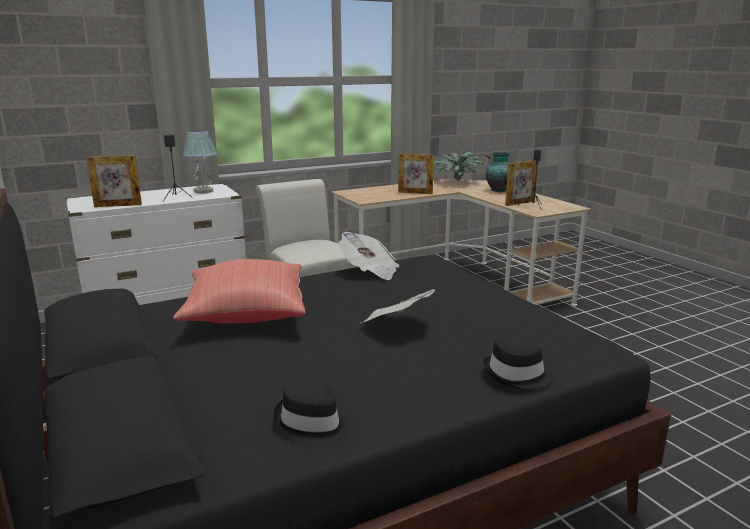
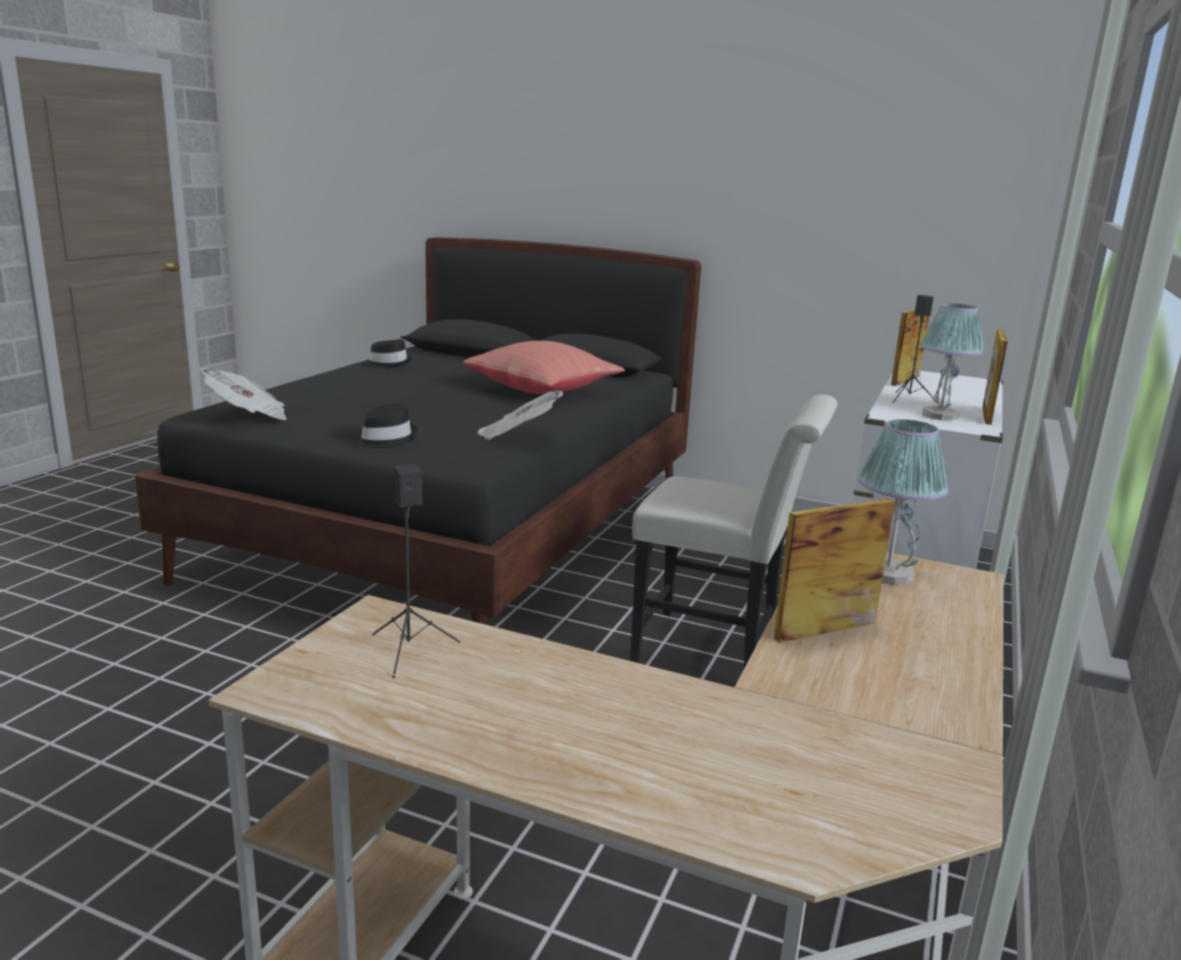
camera: 140 degrees right, 0 degrees up
(365, 195) = (886, 574): none -> table lamp
(397, 325) = (405, 400): newspaper -> newspaper (248, 416)
(457, 183) = (872, 782): potted plant -> none
(498, 190) = (630, 752): vase -> none
(516, 375) = (276, 390): black hat -> black hat (385, 440)
(520, 203) = (463, 659): picture frame -> picture frame (986, 415)

